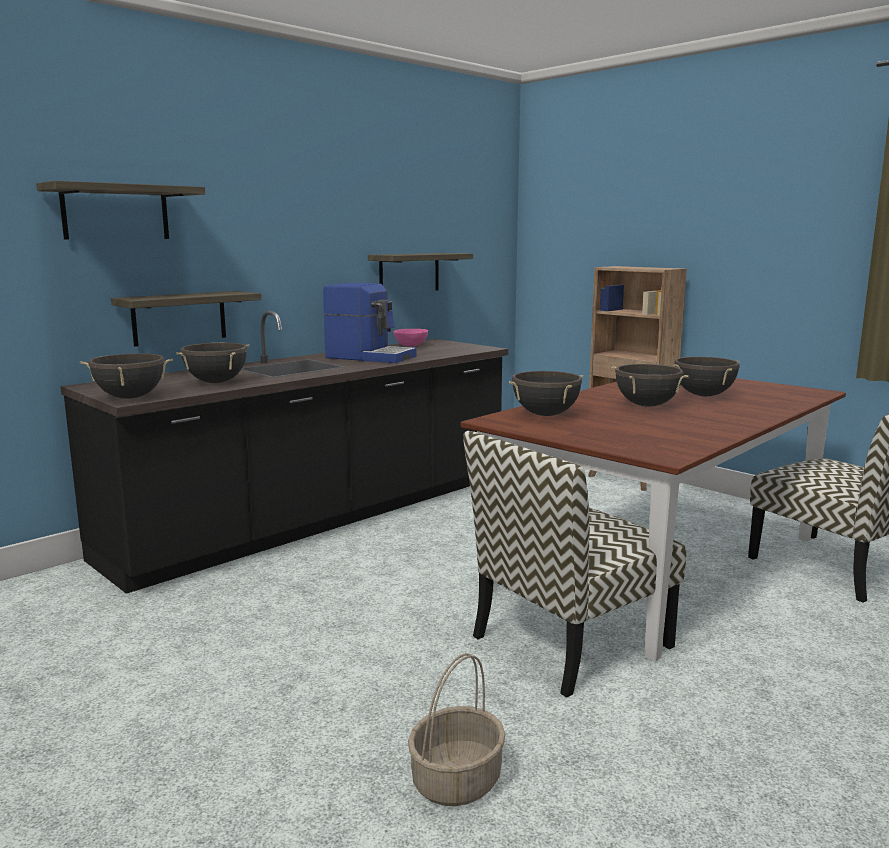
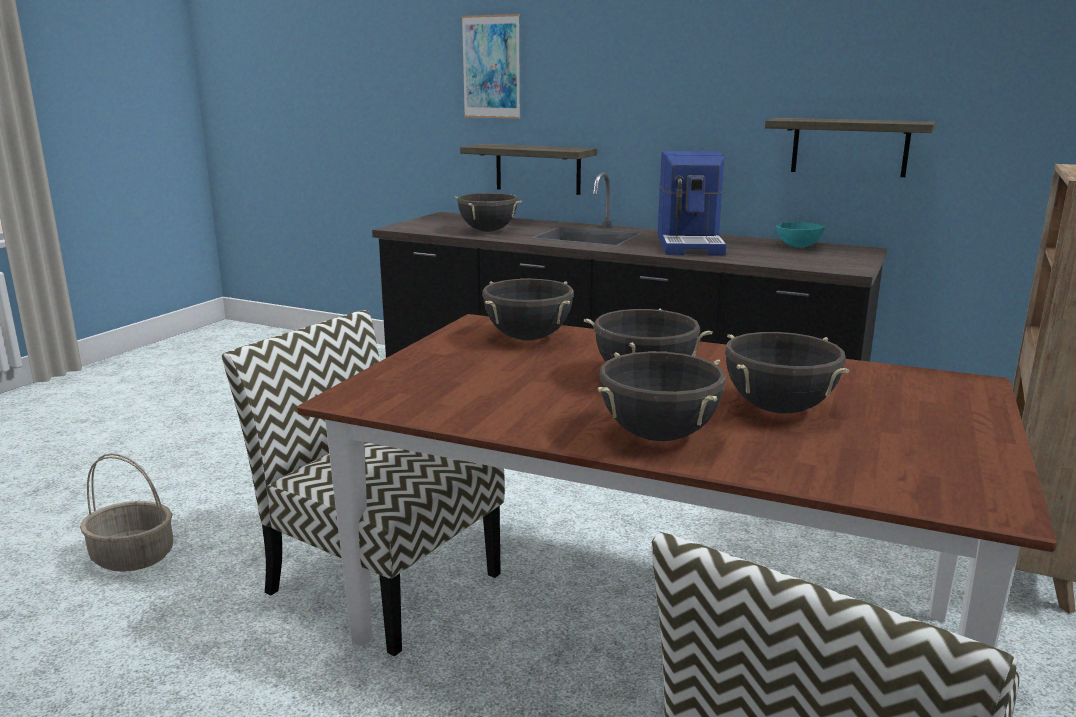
camera: 70 degrees right, 5 degrees up
(116, 212) = (491, 67): shelf -> picture
(130, 397) = (407, 226): black cooking pot -> black cooking pot (659, 436)
(411, 346) = (797, 247): pink bowl -> turquoise bowl

